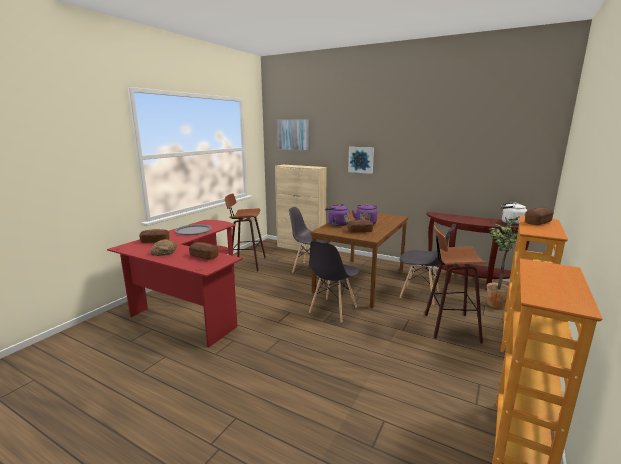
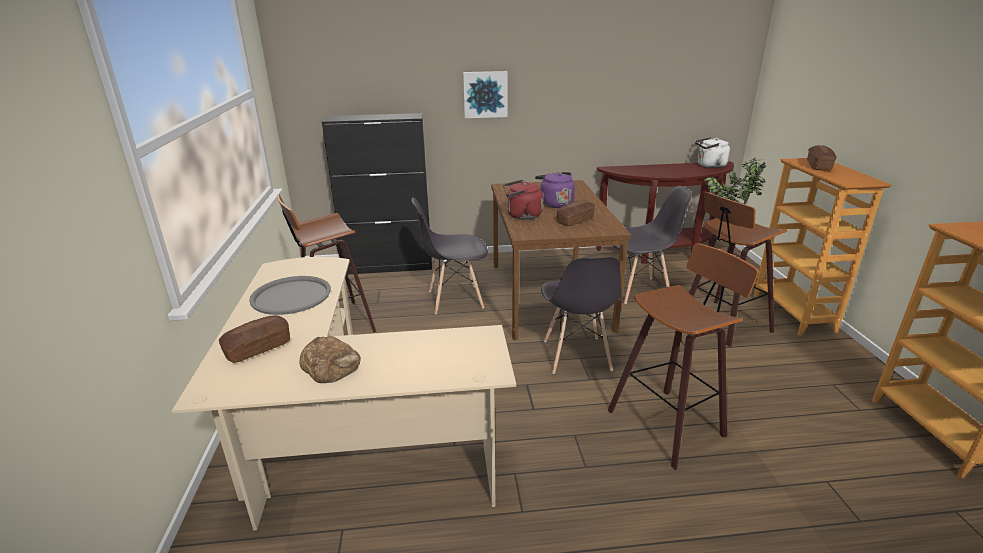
camera: 35 degrees left, 10 degrees up
(190, 304) = (343, 444): red desk -> beige desk
(204, 256) = (432, 346): bread -> none
(293, 134) = (341, 53): picture -> none
(301, 248) = (389, 266): beige cabinet -> black cabinet
(334, 355) = (669, 423): none -> stool
(337, 224) = (521, 216): purple kettle -> red kettle

